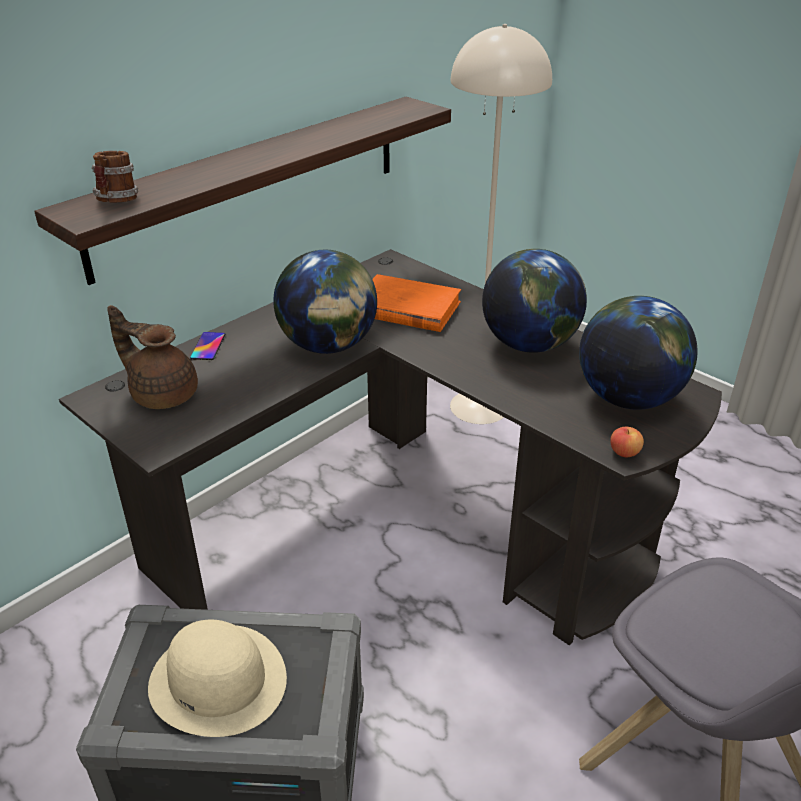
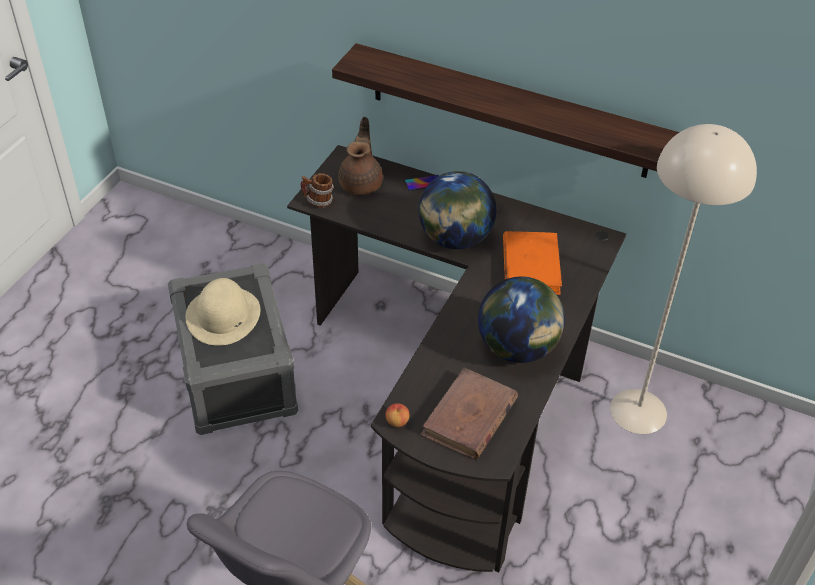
camera: 70 degrees right, 10 degrees up
(117, 201) = (382, 66): mug -> mug (318, 202)
(628, 398) = (469, 417): globe -> brown book

